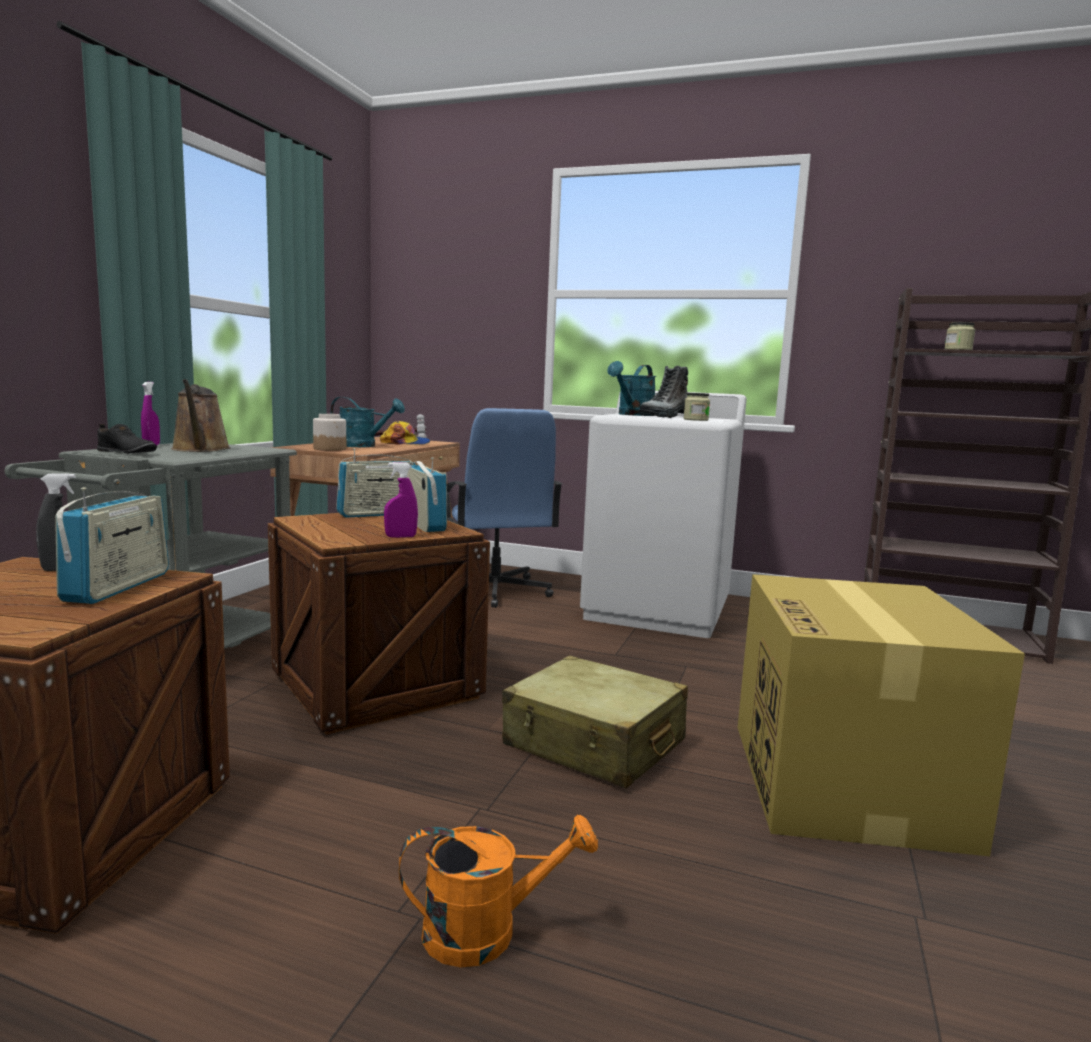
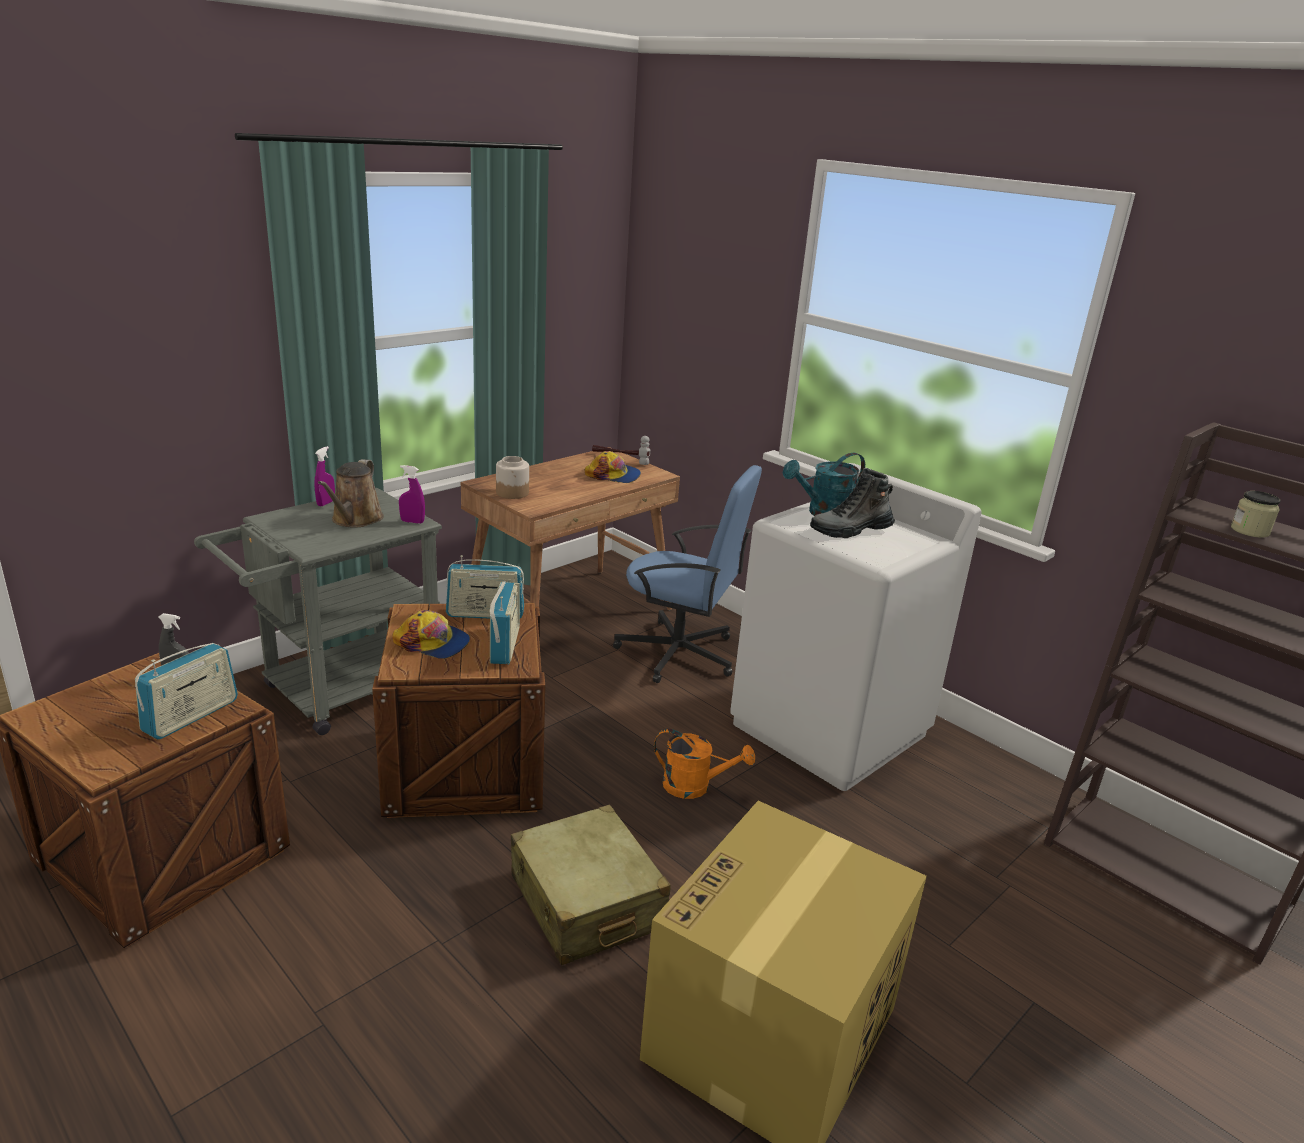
camera: 25 degrees right, 15 degrees up
(126, 453) = (288, 526): black shoe -> none
(350, 529) = (432, 643): none -> cap
(364, 446) = (557, 484): turquoise watering can -> none
(400, 537) = (459, 669): purple spray bottle -> purple spray bottle (412, 522)
(487, 931) = (354, 1054): orange watering can -> orange watering can (695, 786)
(495, 591) = (679, 654): blue office chair -> blue office chair turned 75 degrees counterclockwise
(695, 420) = (866, 552): jar -> none

